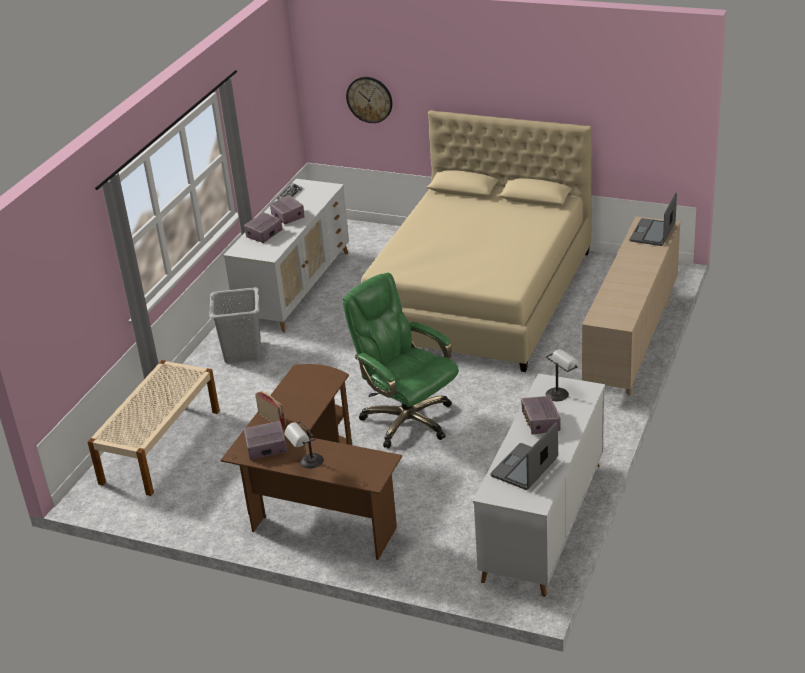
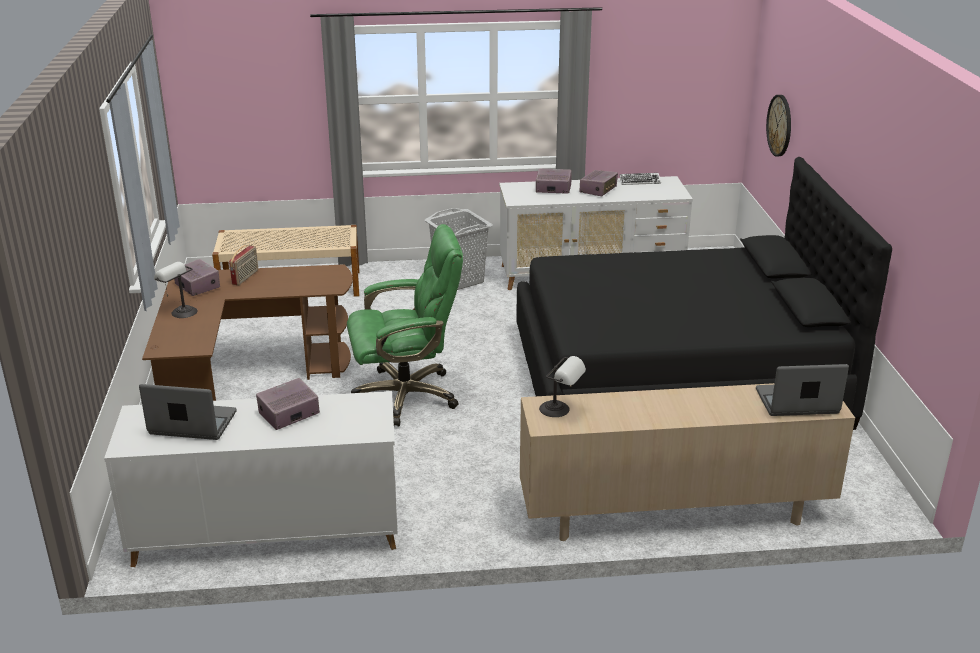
camera: 60 degrees right, 5 degrees down
(407, 420) = (405, 396): green office chair -> green office chair turned 60 degrees clockwise
(479, 297) = (676, 378): beige bed -> black bed
(560, 392) = (359, 414): table lamp -> table lamp (560, 410)

